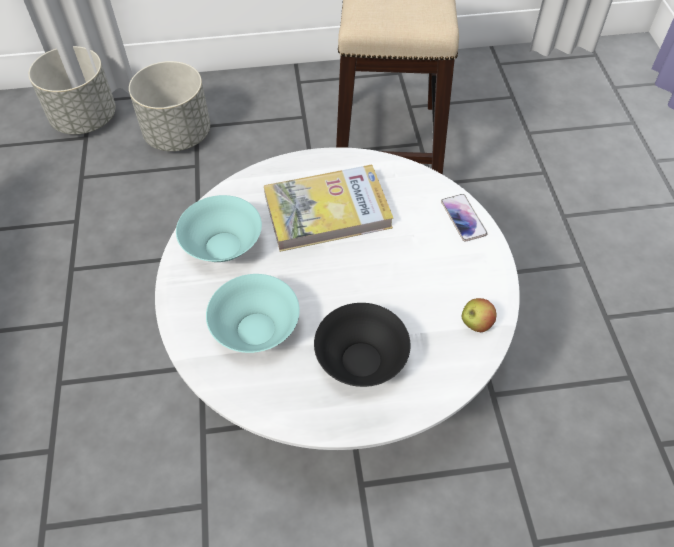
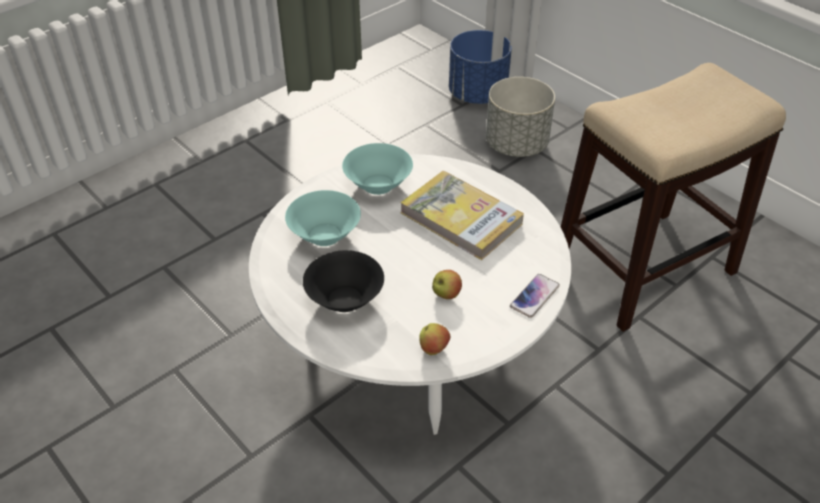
camera: 55 degrees right, 10 degrees down
(84, 119) = (477, 94): grey planter -> blue planter
(415, 277) = (446, 294): none -> apple

